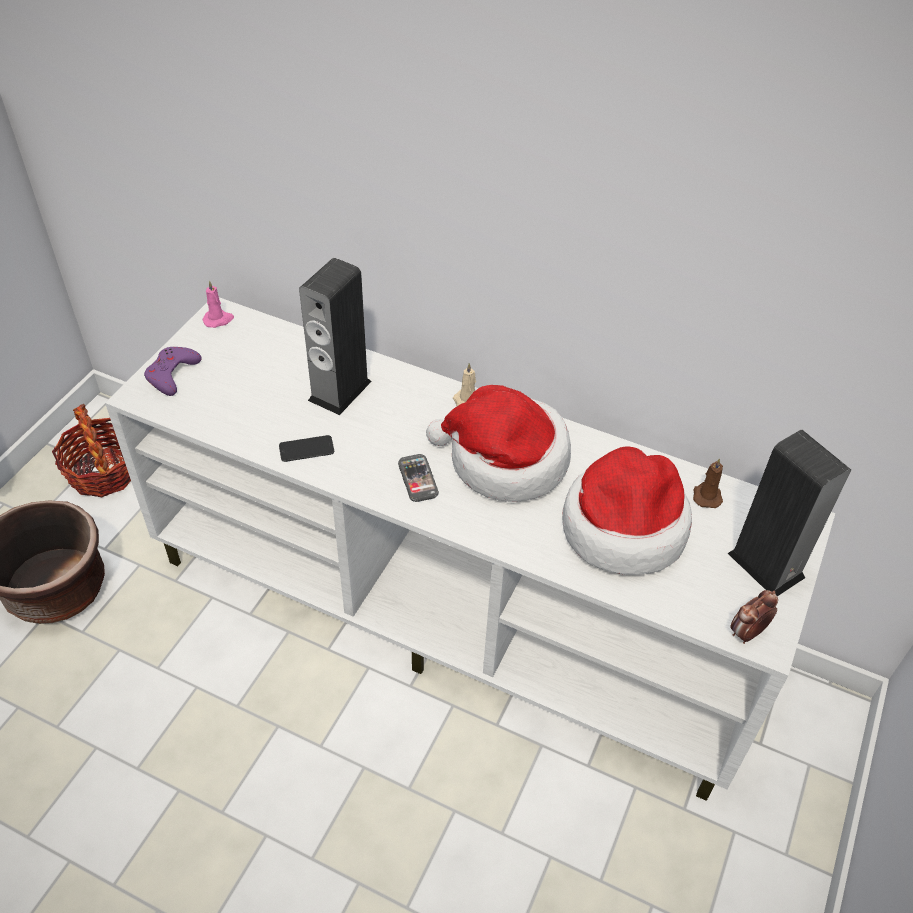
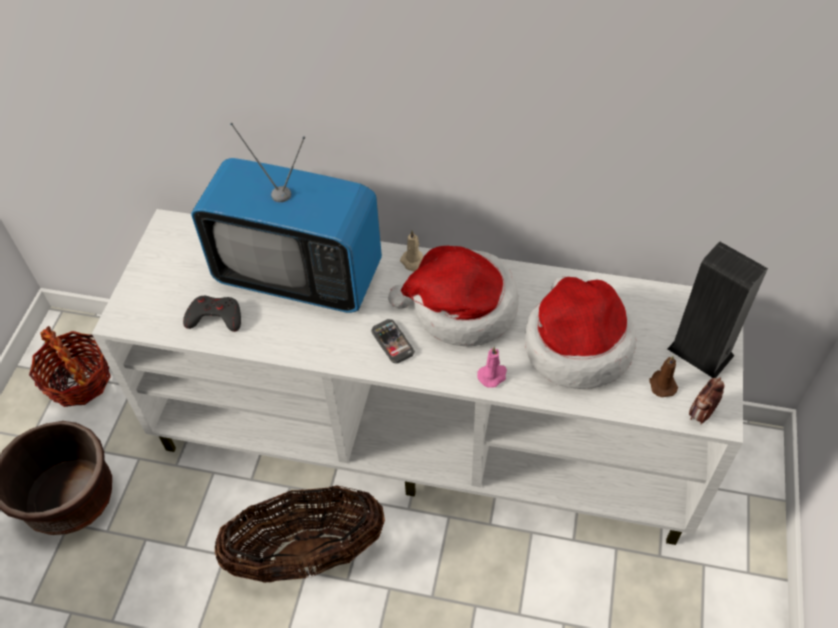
camera: 10 degrees left, 5 degrees up
(172, 374) = (144, 293): purple game controller -> none
(218, 320) = (169, 231): pink candle -> pink candle (493, 375)
(237, 413) = (215, 317): none -> grey game controller
(285, 708) = (307, 554): none -> basket
(306, 449) = (287, 336): phone -> none
(340, 390) = (299, 275): speaker -> television
(706, 495) = (636, 302): brown candle -> brown candle (662, 384)

